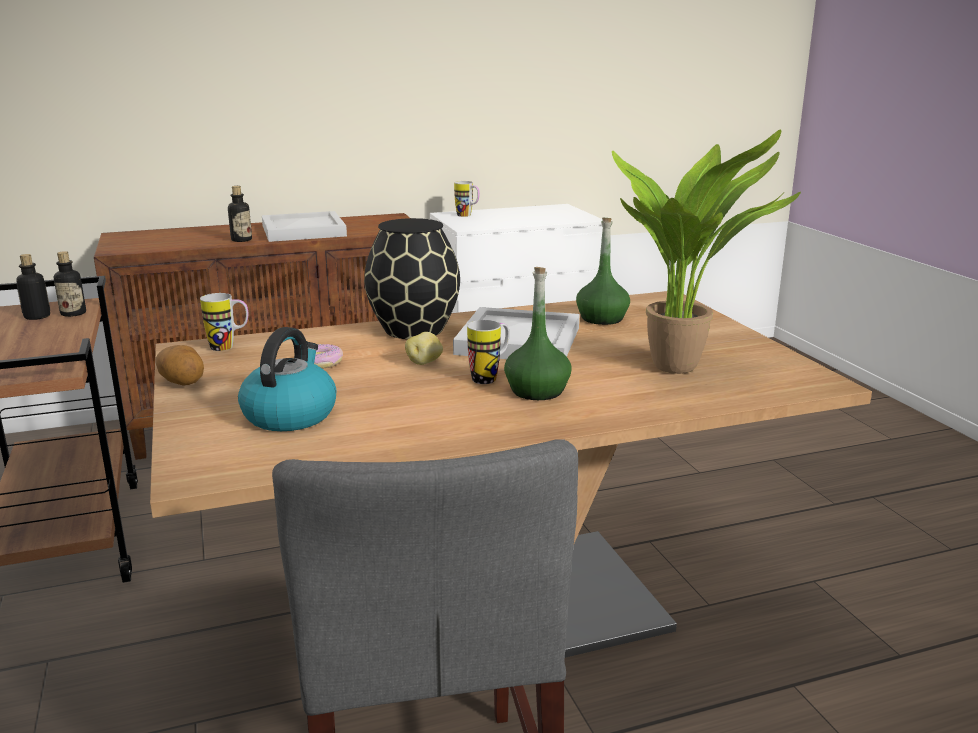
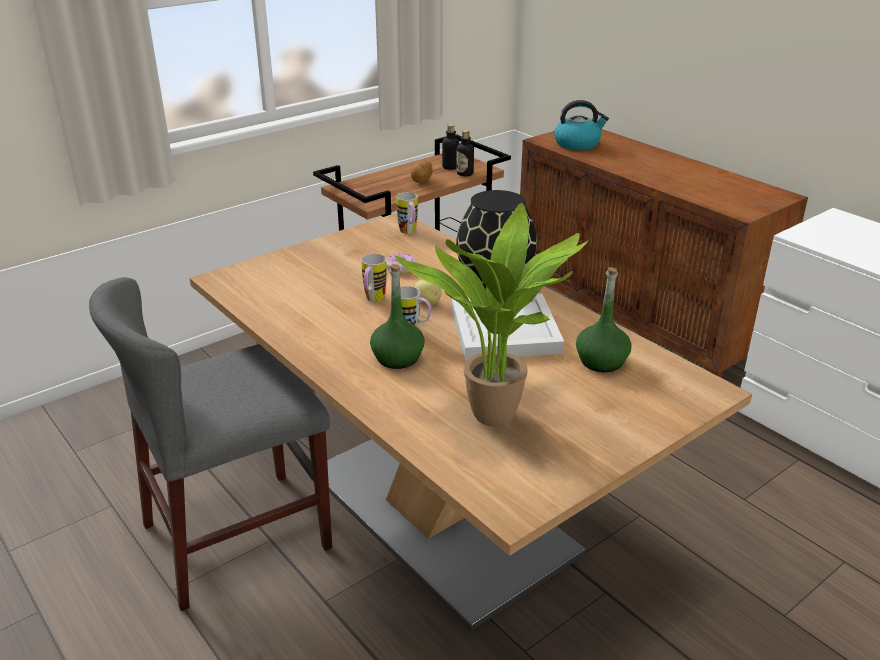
camera: 70 degrees right, 10 degrees up
(183, 383) = (341, 238): potato -> potato (422, 181)
(241, 240) = (619, 165): bottle -> none
(290, 414) = (310, 281): kettle -> kettle (577, 144)
(302, 230) = (676, 176): white tray -> none
(467, 216) = (848, 227): mug -> mug (373, 300)

